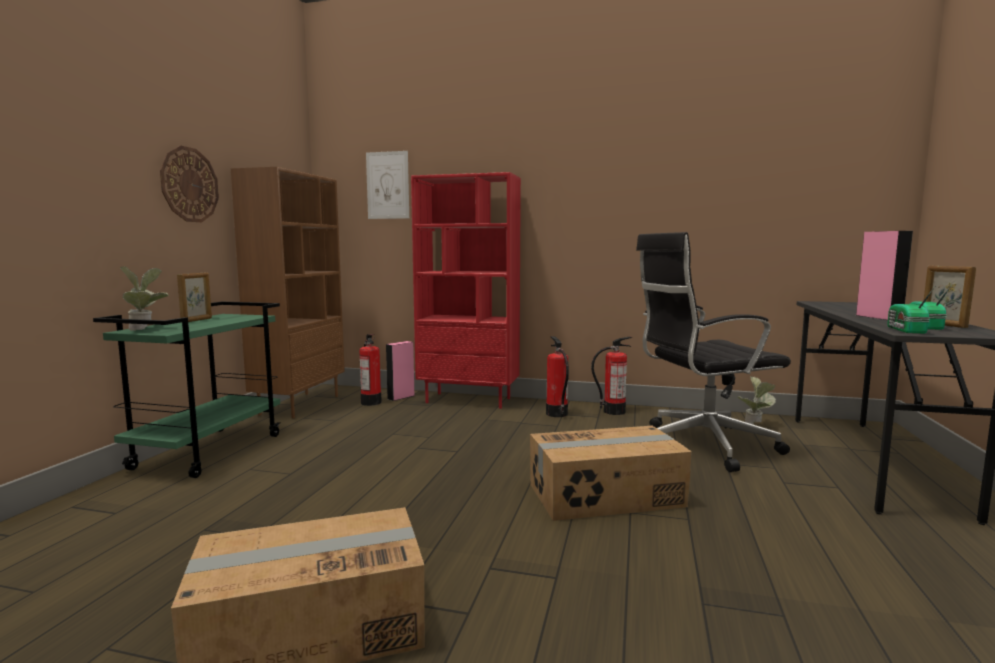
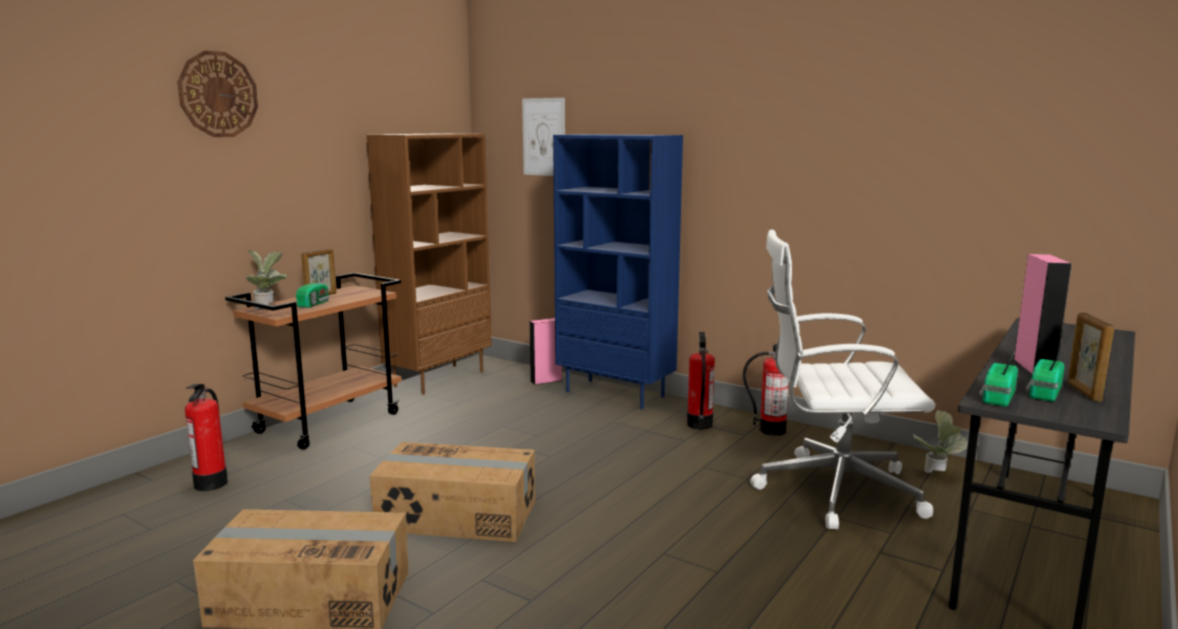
camera: 20 degrees right, 5 degrees up
(189, 185) = (321, 158): wall clock -> wall clock (218, 94)
(197, 324) = (315, 303): none -> radio
(209, 451) = (329, 422): green cart -> brown cart
(371, 402) = (510, 384): fire extinguisher -> fire extinguisher (211, 484)
(469, 400) = (616, 394): red bookcase -> blue bookcase
(606, 496) = (657, 531): cardboard box -> cardboard box (457, 516)
(701, 445) = (833, 490): black office chair -> white office chair

